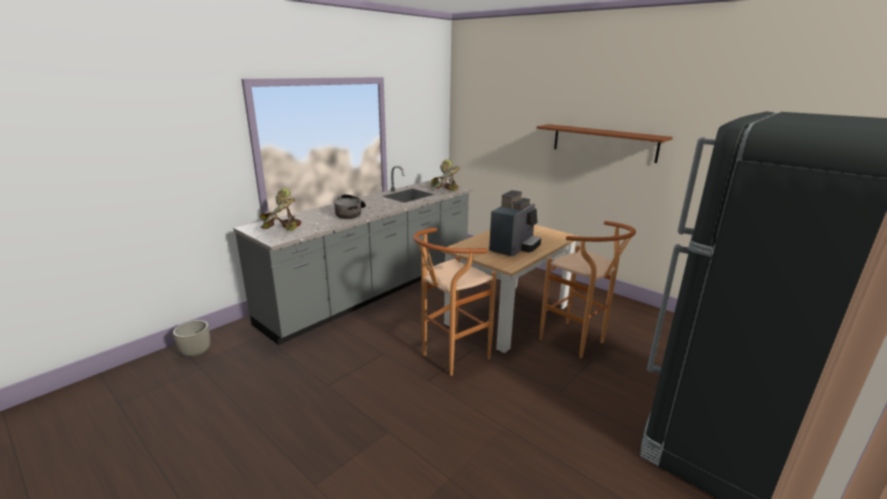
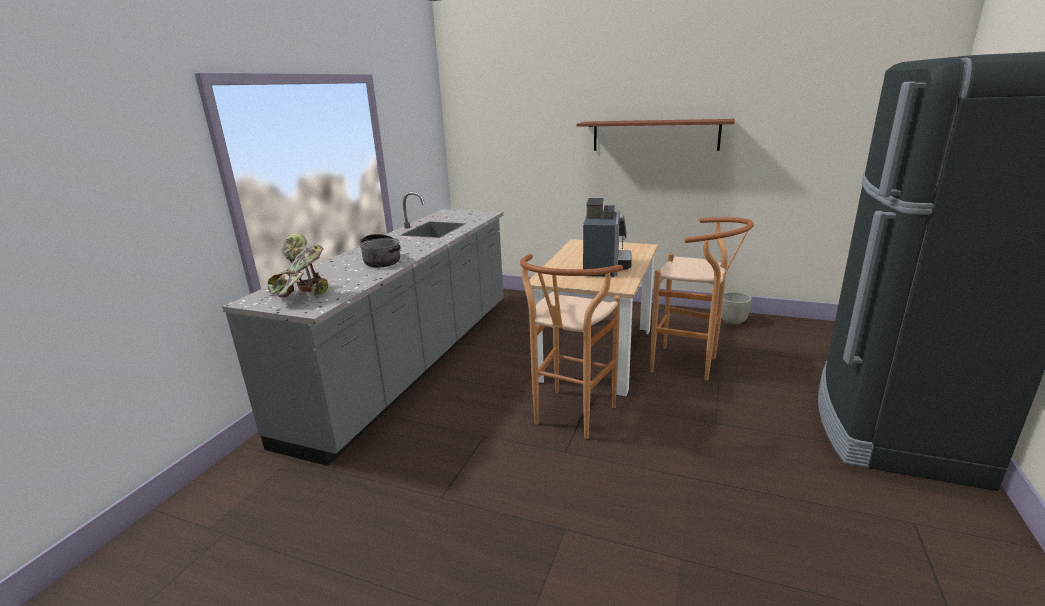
camera: 20 degrees left, 0 degrees up
(196, 353) = (199, 513): grey planter -> grey planter (732, 322)
(444, 189) = (472, 217): potted plant -> none

